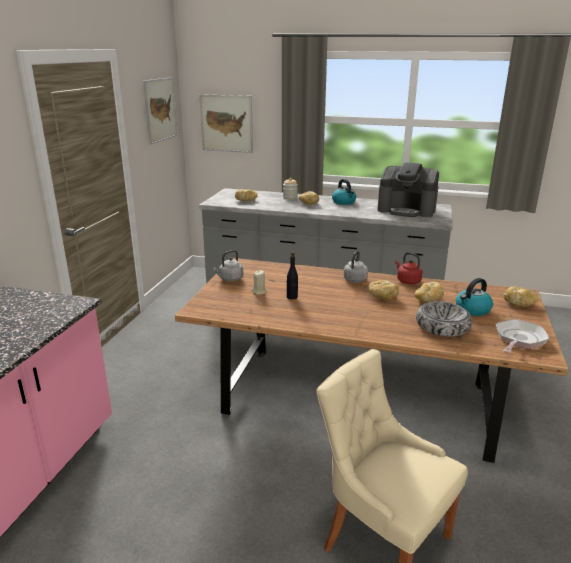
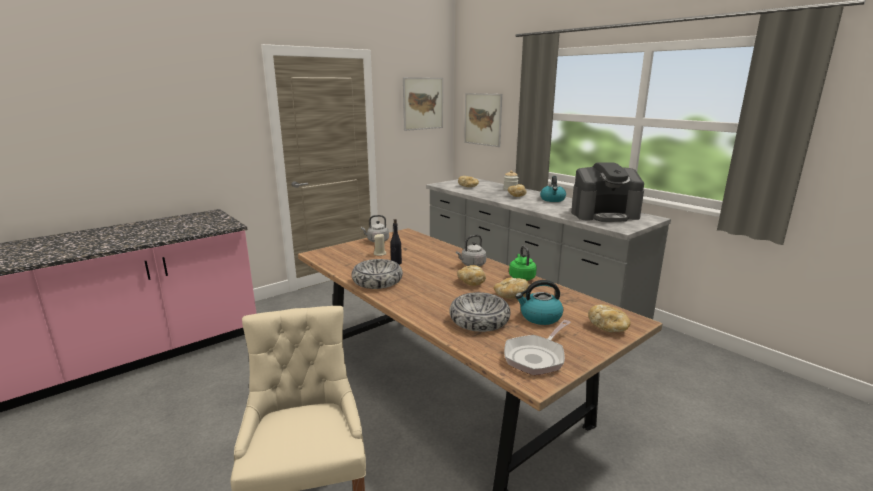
camera: 35 degrees right, 5 degrees down
(309, 319) = (377, 281): none -> bowl
(406, 210) = (604, 215): coffee machine -> coffee machine turned 60 degrees counterclockwise
(407, 281) = (521, 277): red kettle -> green kettle
(518, 339) = (536, 357): frying pan -> frying pan turned 150 degrees clockwise

